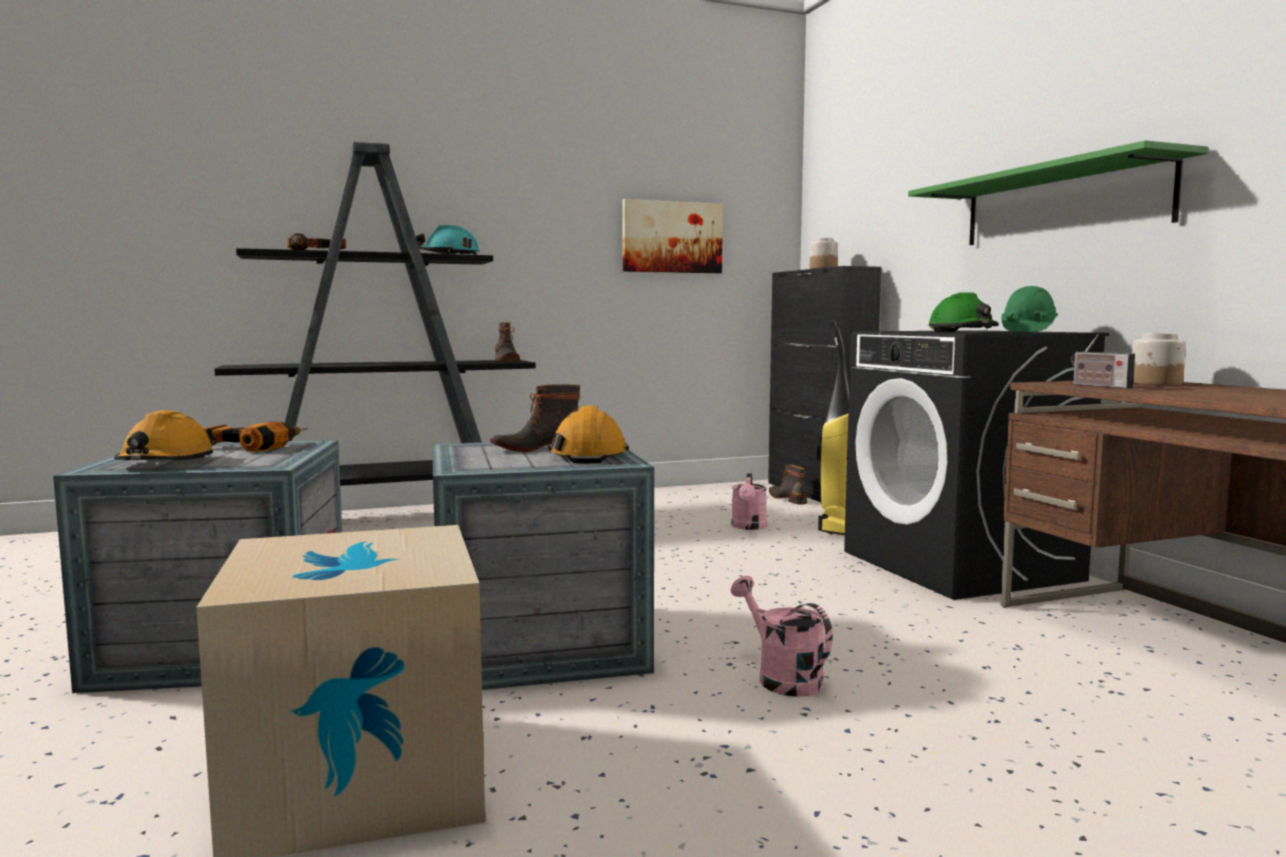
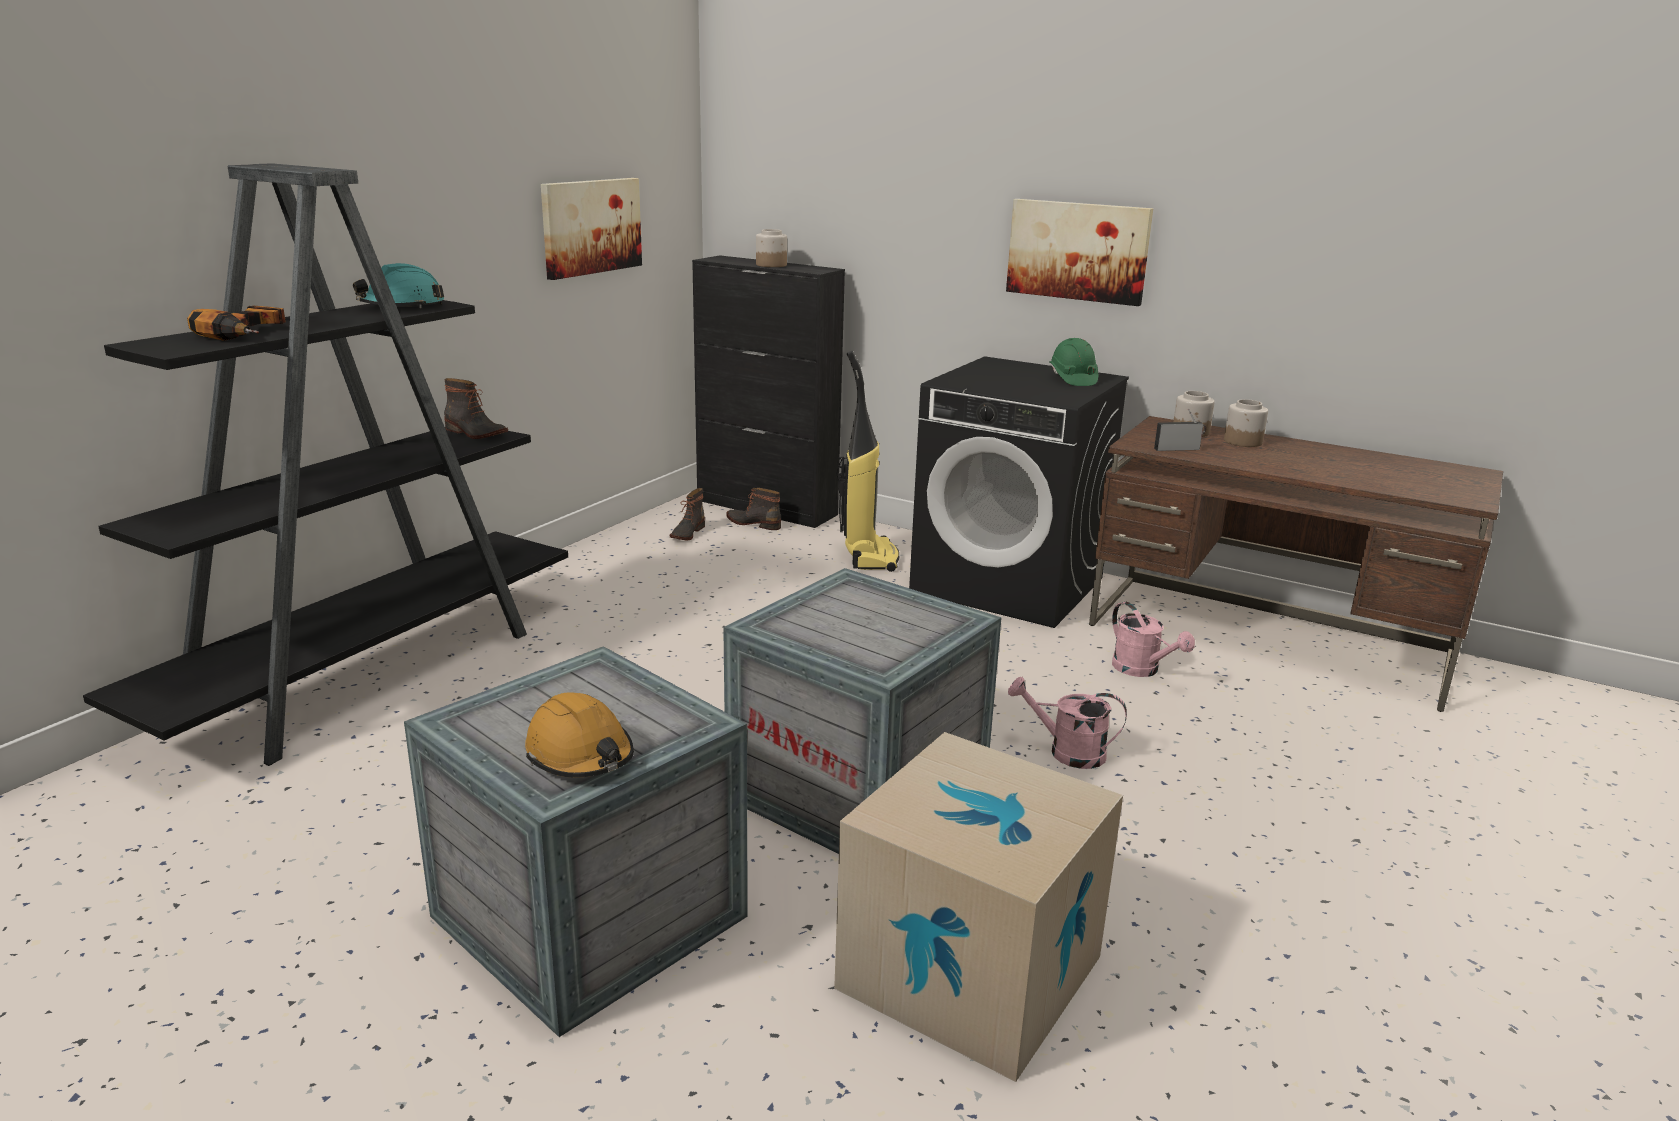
camera: 40 degrees left, 15 degrees up
(253, 446) = (559, 690): power drill -> none
(535, 448) = (838, 609): boot -> boot (687, 533)
(588, 455) = (913, 611): orange hard hat -> none
(749, 527) = (784, 578): pink watering can -> pink watering can (1142, 670)
(962, 332) = (1038, 389): green hard hat -> none
(1062, 204) = (1078, 251): green shelf -> picture
(1098, 386) = (1178, 449): radio -> radio turned 150 degrees clockwise
(1215, 388) = (1243, 442): none -> jar

